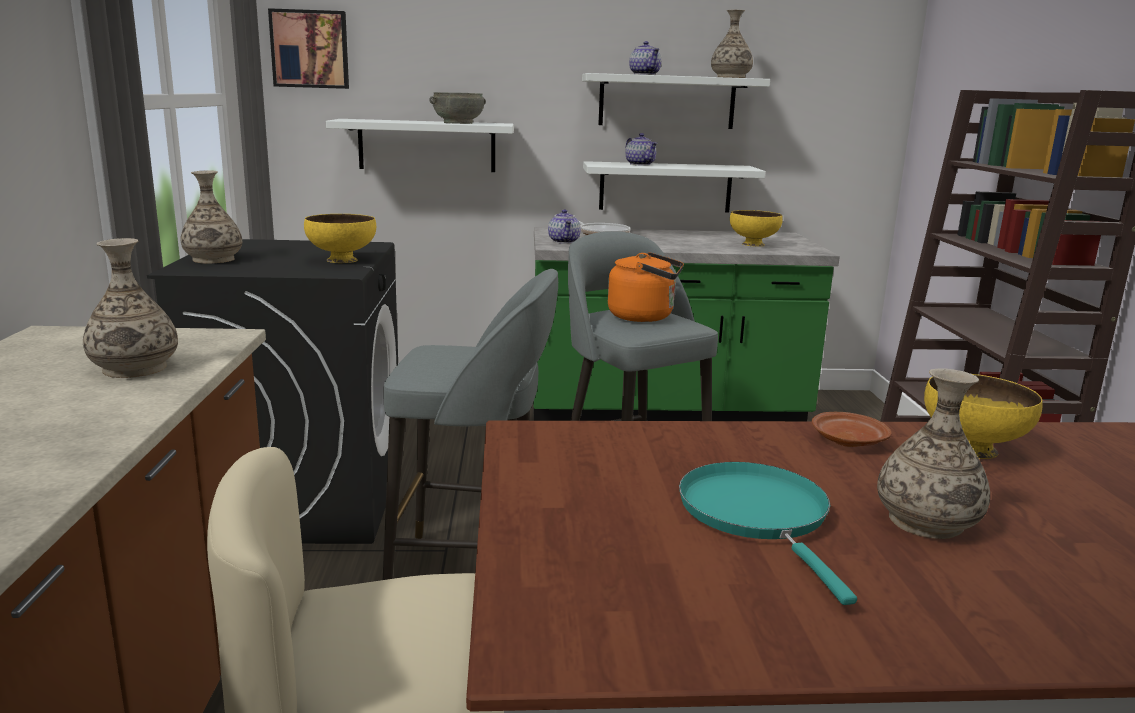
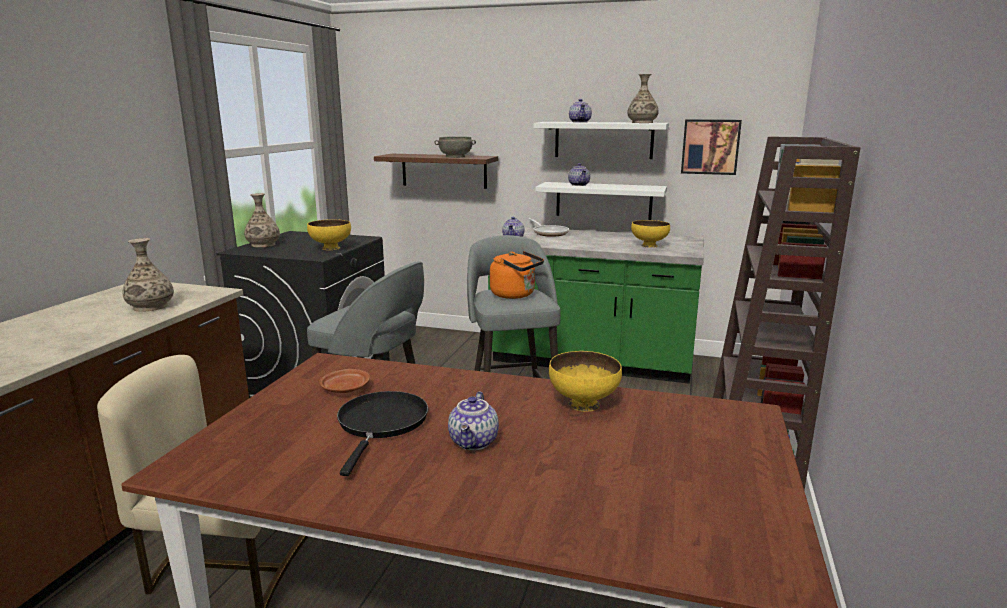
camera: 20 degrees right, 0 degrees up
(310, 49) = (375, 110): picture -> picture (710, 146)
(427, 146) = (444, 171): white shelf -> brown shelf
(757, 515) = (381, 424): turquoise frying pan -> black frying pan
(847, 440) = (508, 388): brown plate -> brown plate (345, 388)
(926, 522) = (474, 442): vase -> teapot

